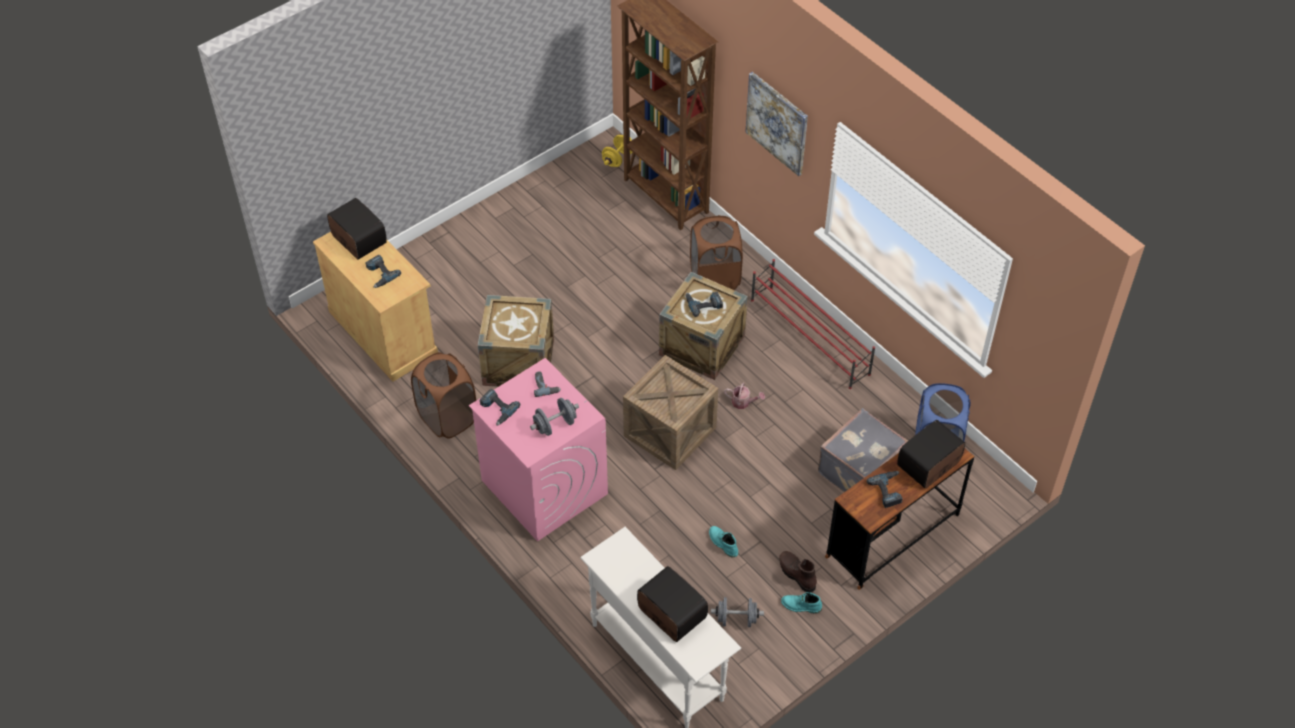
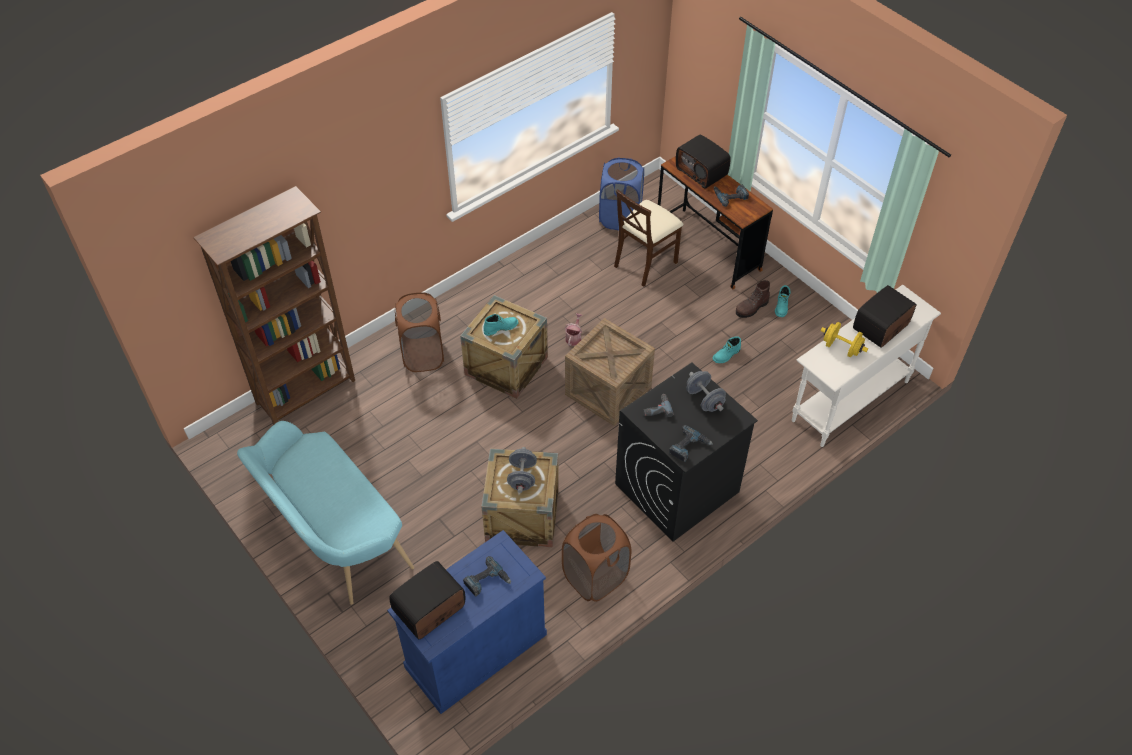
camera: 90 degrees left, 0 degrees up
(383, 332) = (475, 650): beige cabinet -> blue cabinet
(503, 231) = (334, 537): none -> turquoise bench
(543, 487) = (676, 489): pink washing machine -> black washing machine
(617, 159) = (243, 433): yellow dumbbell -> yellow dumbbell (841, 348)
(703, 303) = (501, 327): power drill -> turquoise boot
(736, 619) = (800, 347): grey dumbbell -> grey dumbbell (522, 477)
(777, 123) = (380, 180): picture -> none
(810, 337) = (500, 289): red shoe rack -> none
(862, 471) = (645, 263): grey suitcase -> beige chair

